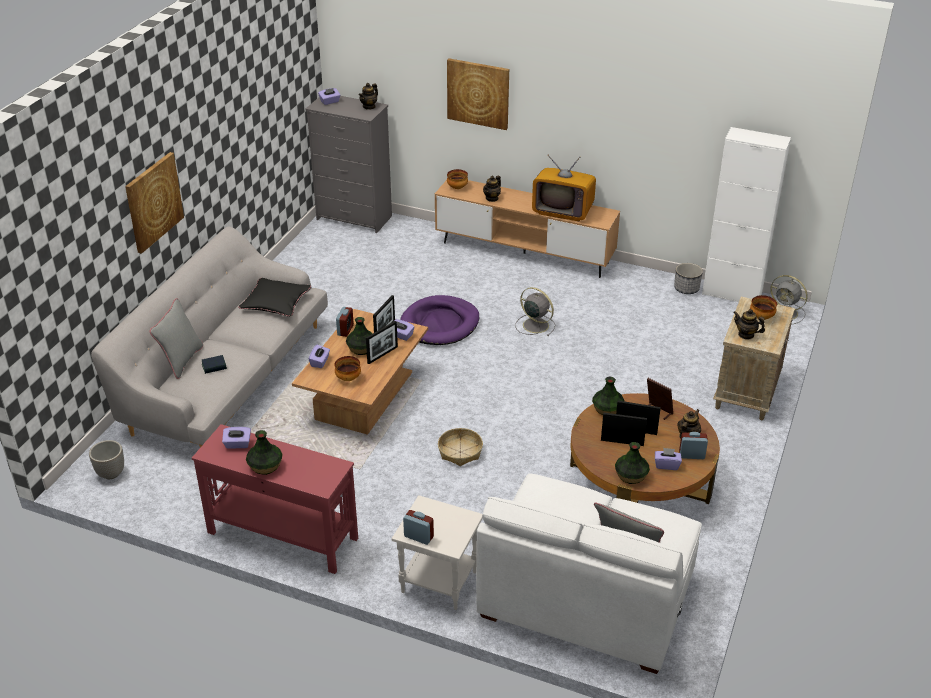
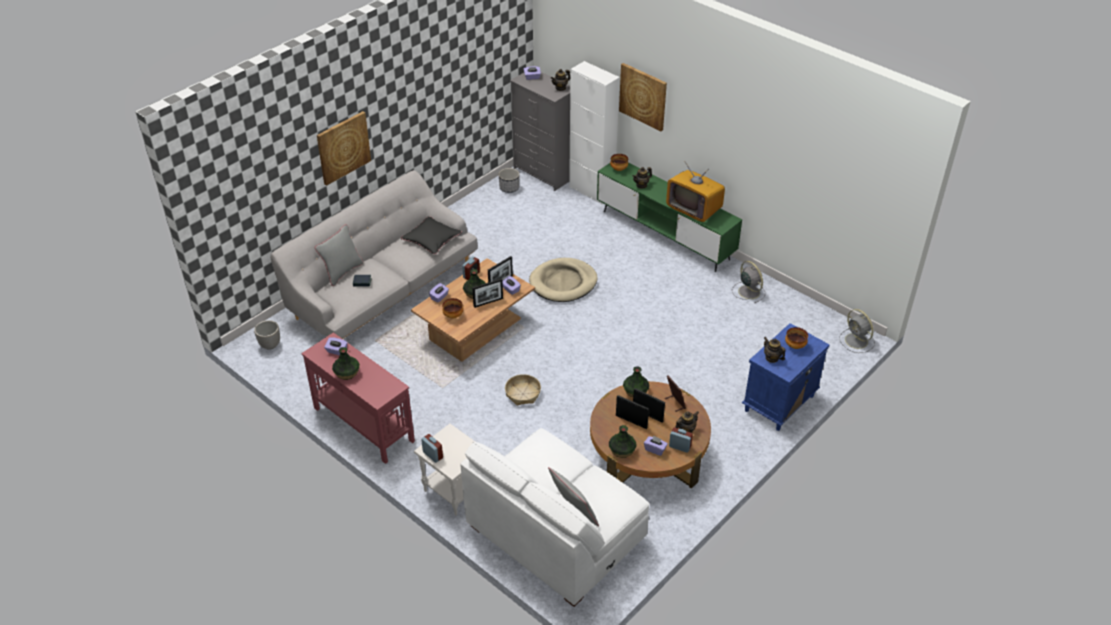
camera: 20 degrees right, 5 degrees up
(440, 324) = (563, 283): purple dog bed -> beige dog bed
(524, 253) = (664, 235): brown tv stand -> green tv stand
(534, 325) = (638, 301): grey fan -> grey fan (748, 291)
(686, 288) = (783, 298): planter -> planter (509, 188)
(732, 294) = (820, 313): white cabinet -> white cabinet (591, 191)
(746, 393) = (779, 404): beige nightstand -> blue nightstand

